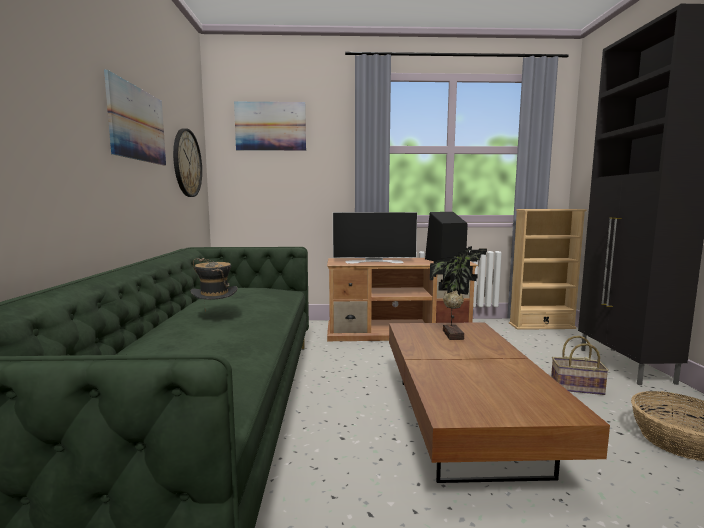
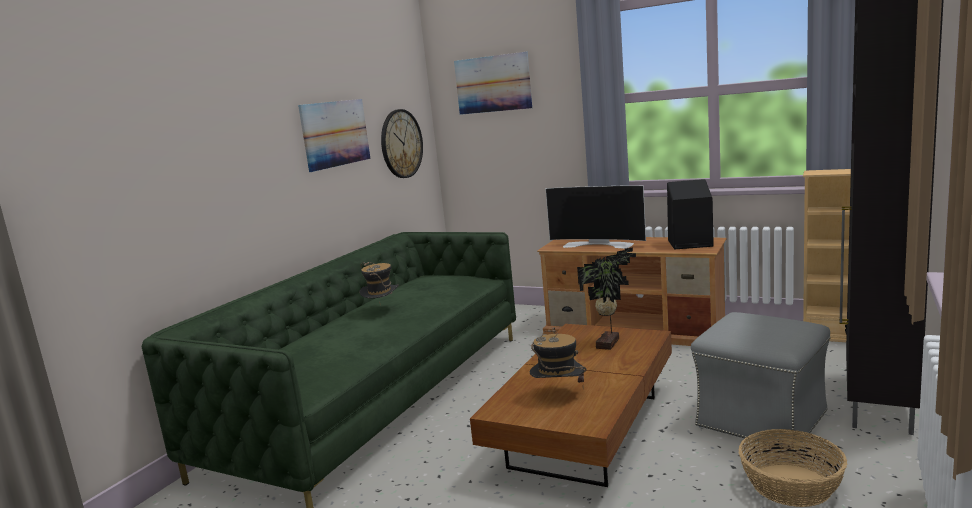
camera: 30 degrees right, 5 degrees up
(487, 385) = (559, 395): none -> hat
(576, 388) = (759, 418): basket -> grey ottoman

